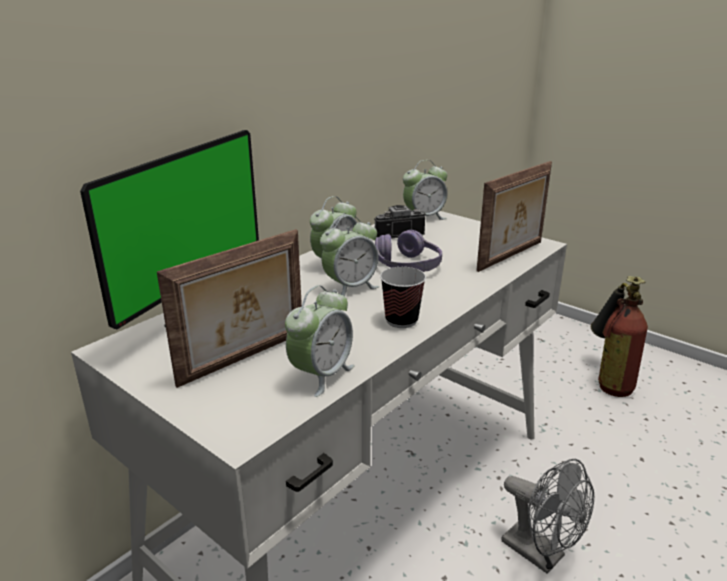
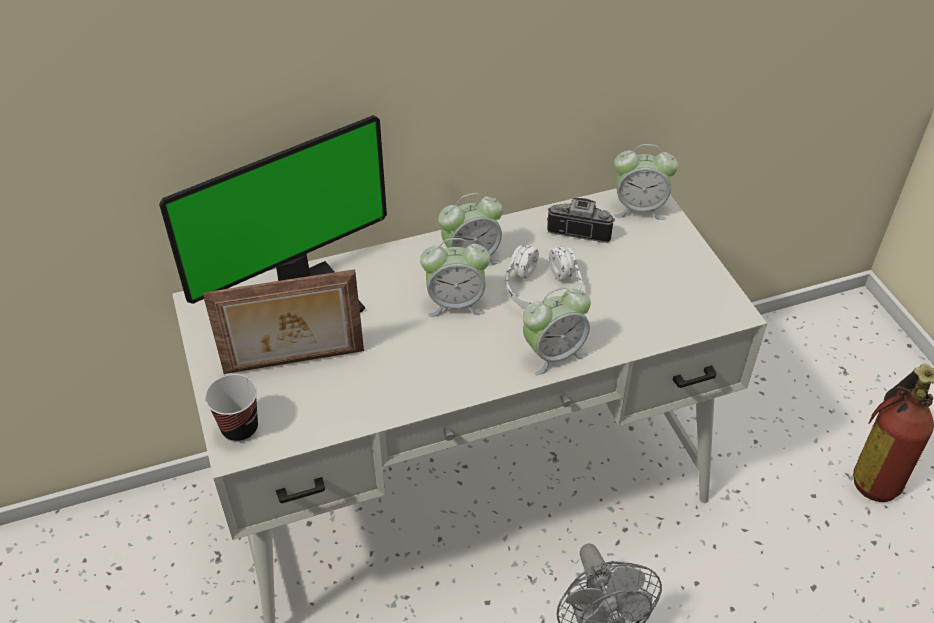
camera: 30 degrees right, 20 degrees up
(321, 375) = (340, 411): alarm clock -> alarm clock (553, 354)
(401, 320) = (464, 372): cup -> cup (240, 428)
(407, 266) = (542, 291): purple headphones -> white headphones
(512, 256) = (673, 320): picture frame -> none

